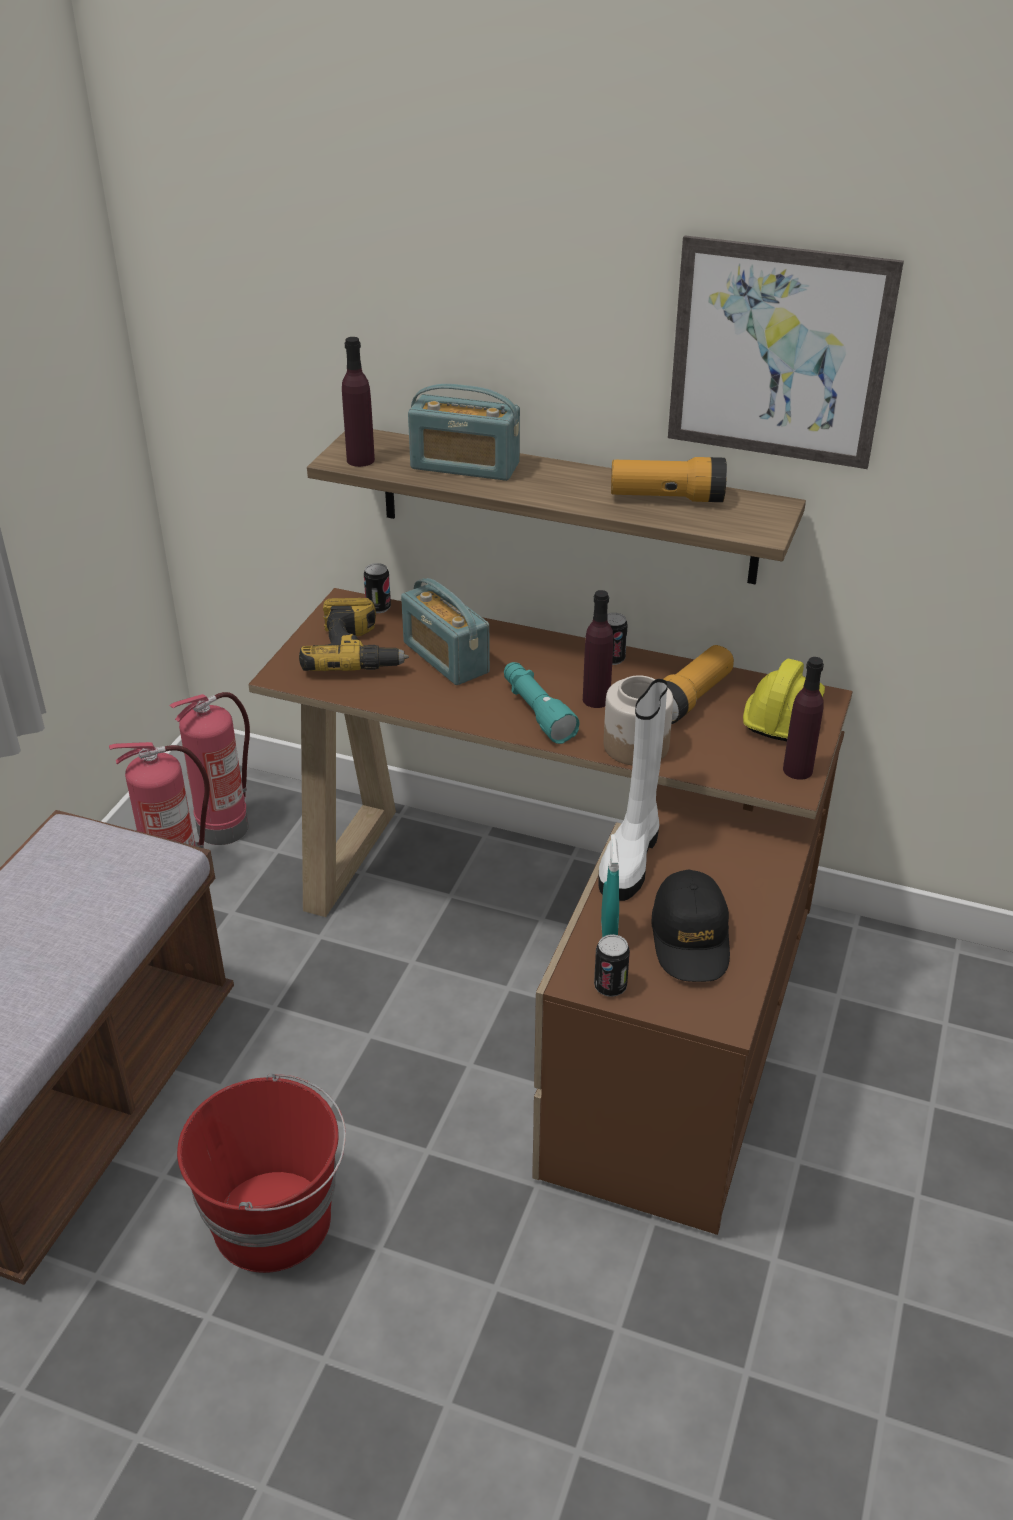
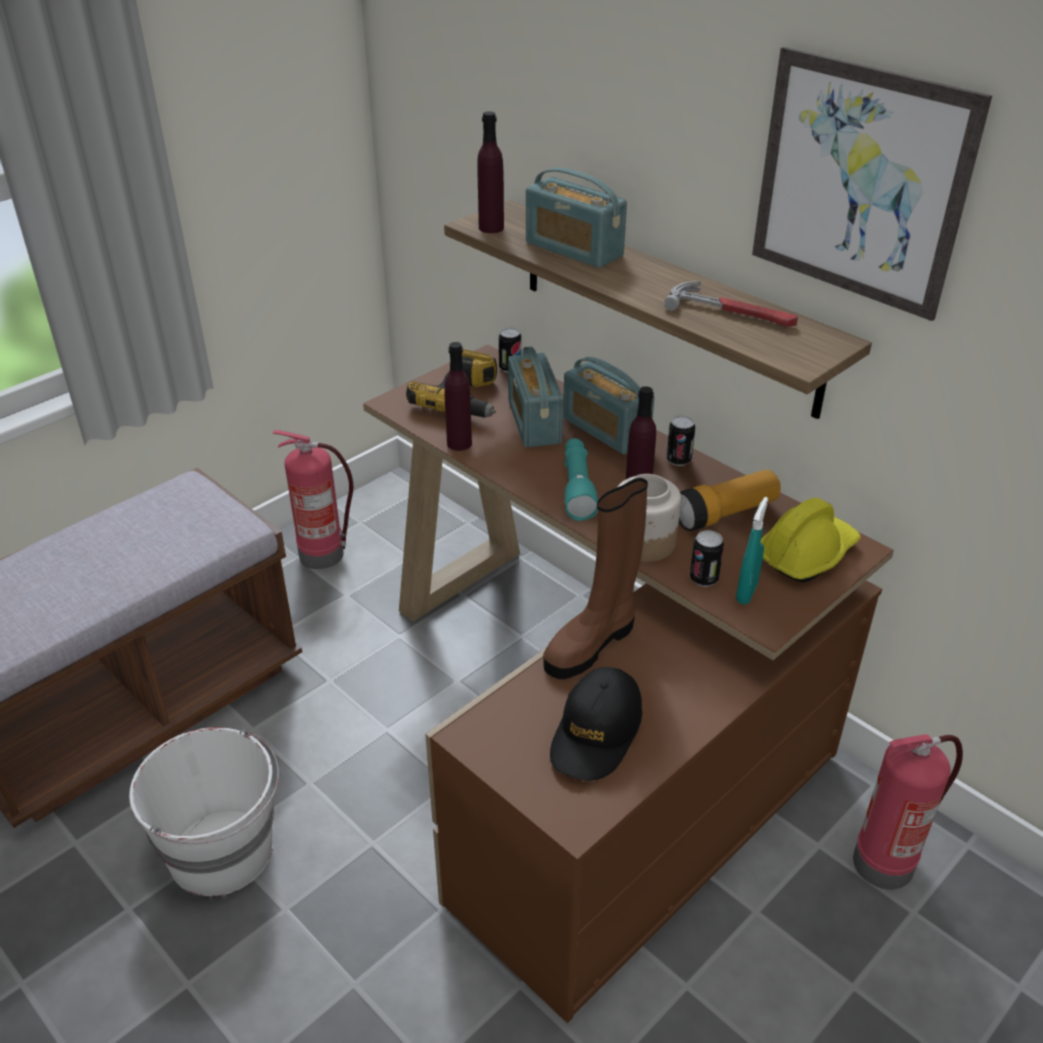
camera: 25 degrees right, 0 degrees up
(224, 826) = (382, 526): fire extinguisher -> fire extinguisher (885, 861)
(275, 1219) = (223, 852): red bucket -> white bucket
(522, 647) = (605, 430): none -> radio
(609, 934) = (524, 704): turquoise spray bottle -> turquoise spray bottle (746, 592)
(610, 986) = (492, 752): can -> can (704, 579)
(630, 858) = (592, 643): white boot -> brown boot
(667, 498) = (732, 312): flashlight -> hammer
(797, 770) = (783, 608): purple bottle -> purple bottle (459, 443)

